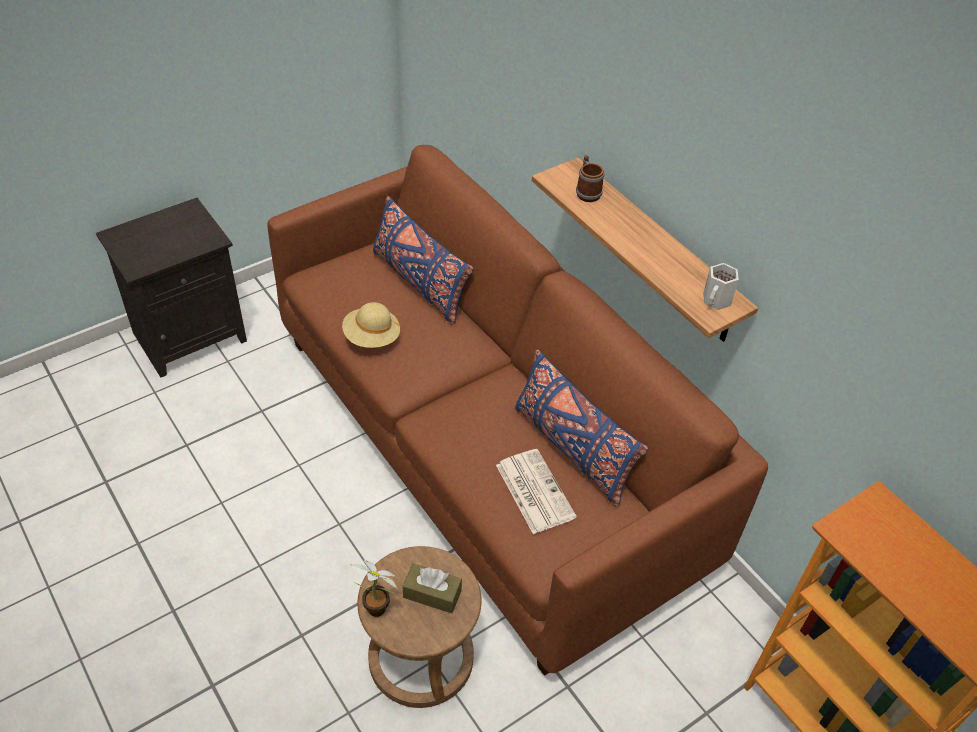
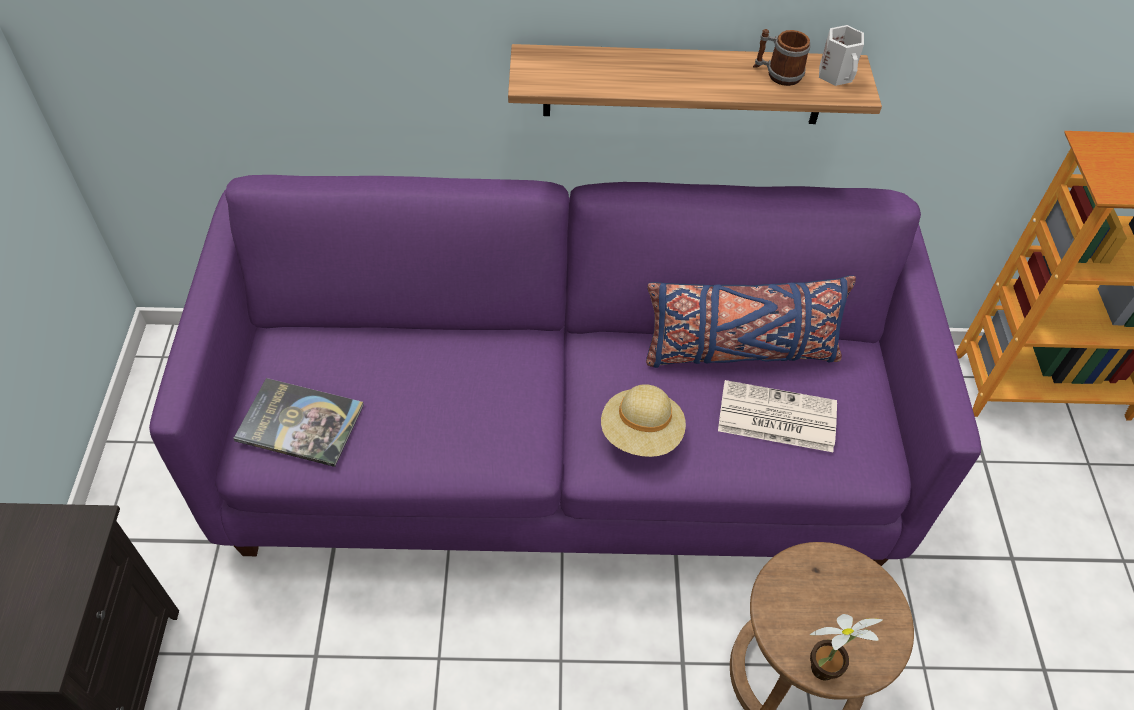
camera: 55 degrees left, 5 degrees up
(340, 282) = (300, 423): none -> book
(371, 337) = (426, 442): beige hat -> beige hat (641, 434)
(420, 282) = (376, 343): blue pillow -> none
(432, 594) = (833, 598): brown tissue box -> none
(485, 448) = (563, 450): brown sofa -> purple sofa
(587, 191) = (581, 69): mug -> mug (777, 74)

